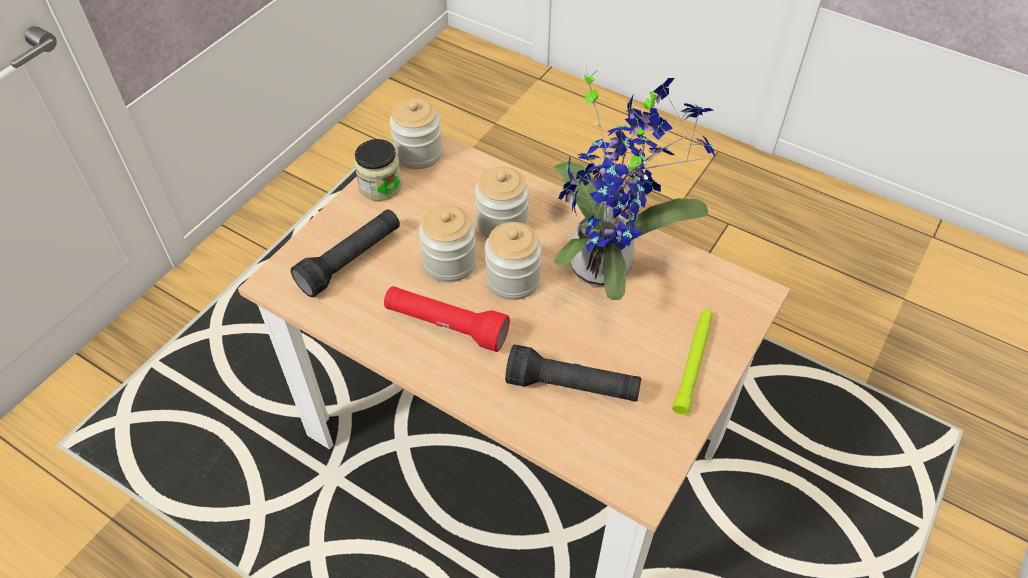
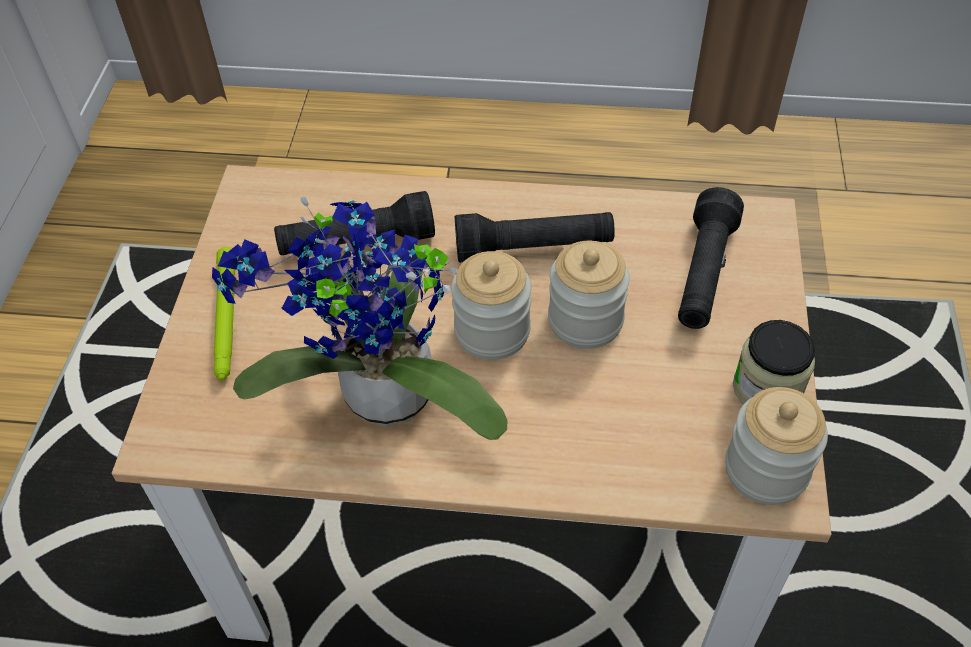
camera: 155 degrees right, 0 degrees up
(446, 326) = (534, 248): red flashlight -> black flashlight
(502, 223) = (557, 404): jar -> none

